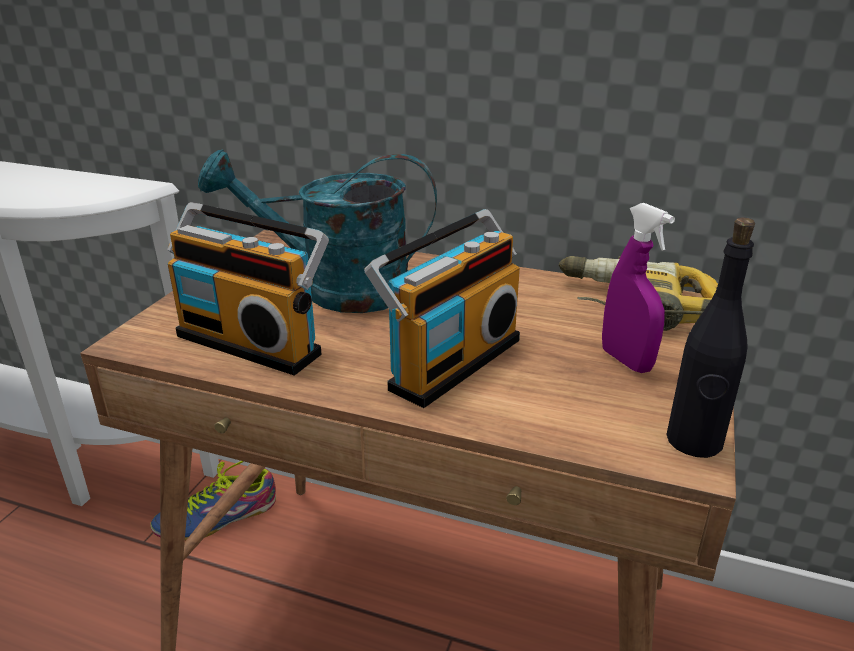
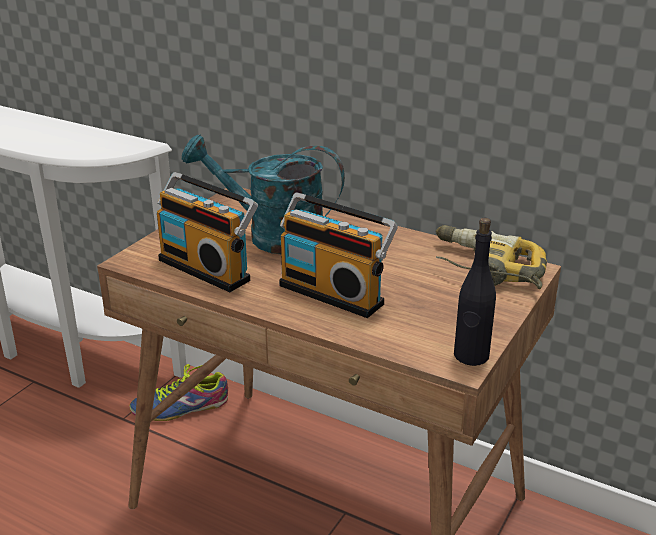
camera: 10 degrees right, 0 degrees up
(450, 361) = (334, 293): radio -> radio turned 75 degrees clockwise
(626, 360) = (455, 303): purple spray bottle -> none

